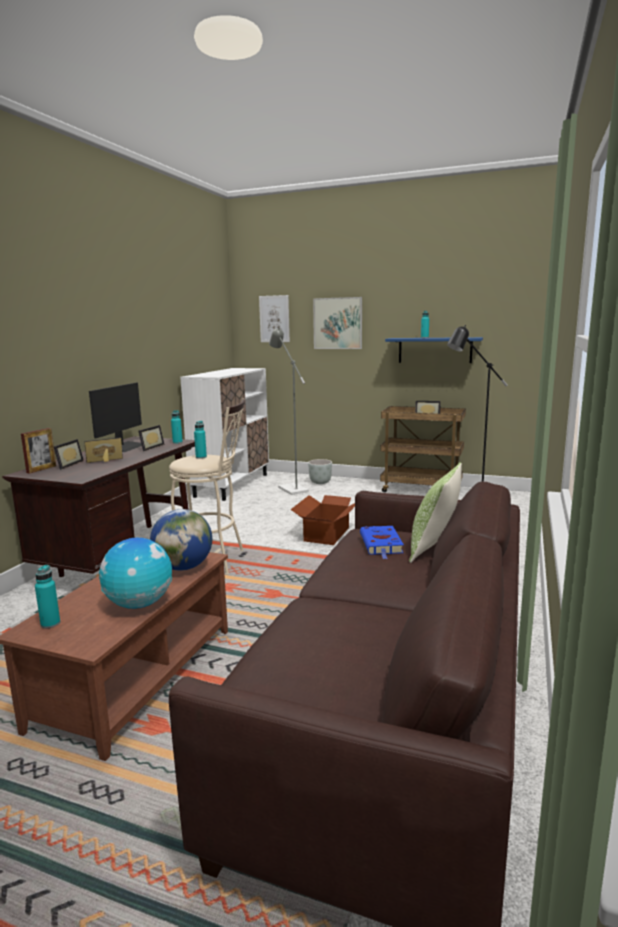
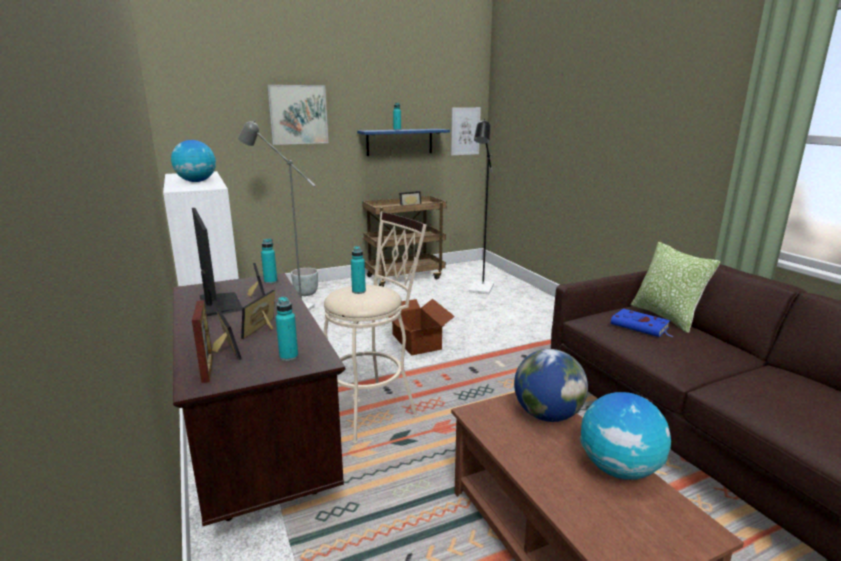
camera: 45 degrees left, 5 degrees up
(50, 623) = (619, 543): turquoise bottle -> turquoise bottle (289, 356)
(222, 373) = (196, 181): none -> globe
(274, 319) = (215, 108): picture -> picture (465, 131)

